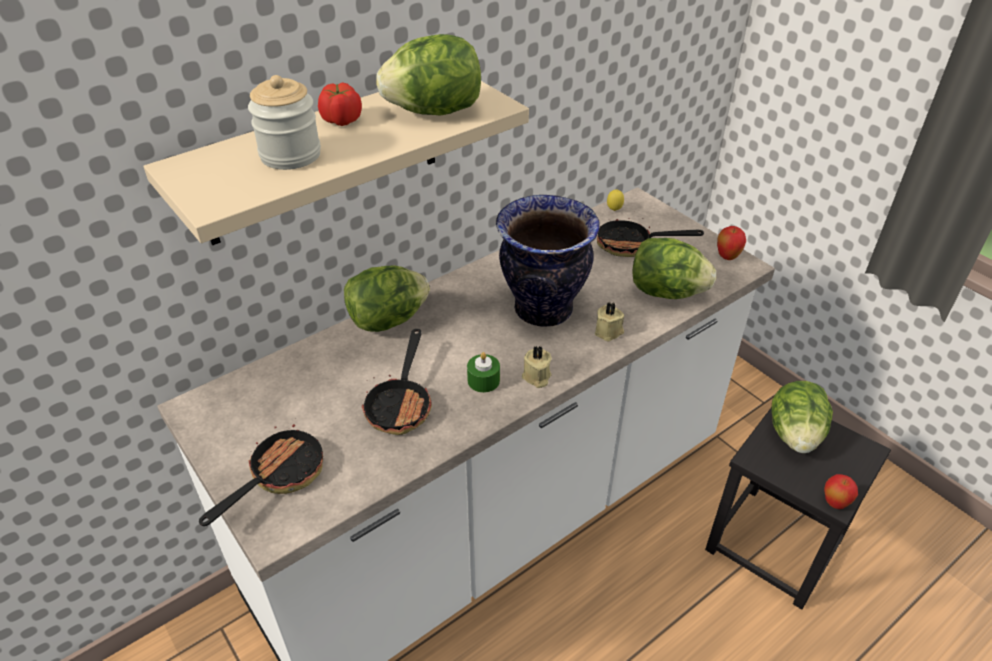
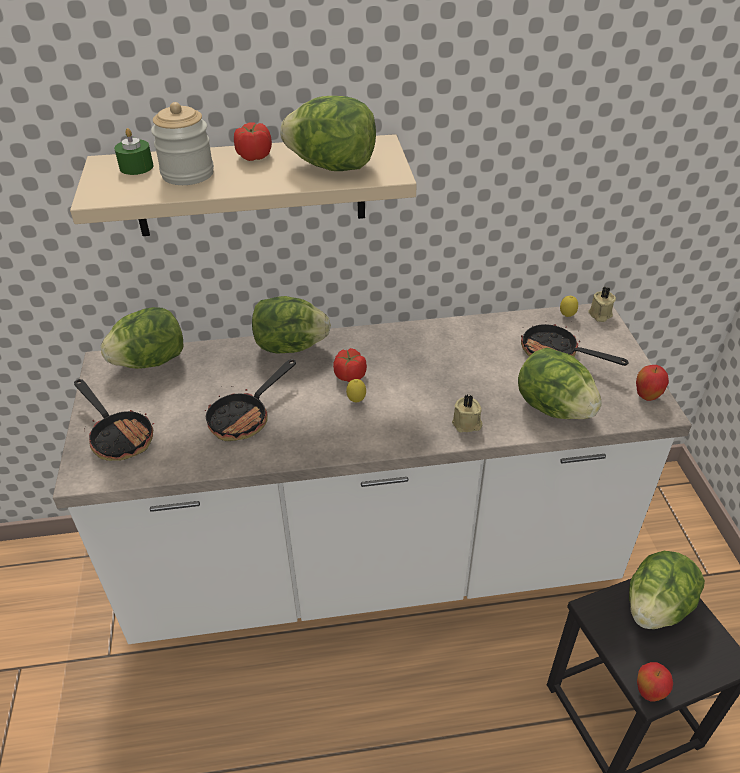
camera: 30 degrees right, 0 degrees up
(247, 387) = (150, 362): none -> lettuce
(279, 476) = (118, 436): frying pan -> frying pan turned 75 degrees clockwise
(470, 327) = (350, 376): none -> tomato
(483, 380) = (324, 424): green candle -> green candle (136, 167)
(496, 348) = (356, 401): none -> lemon
(536, 377) = (369, 438): beige candle -> beige candle (599, 315)
(542, 310) = (423, 383): vase -> none

